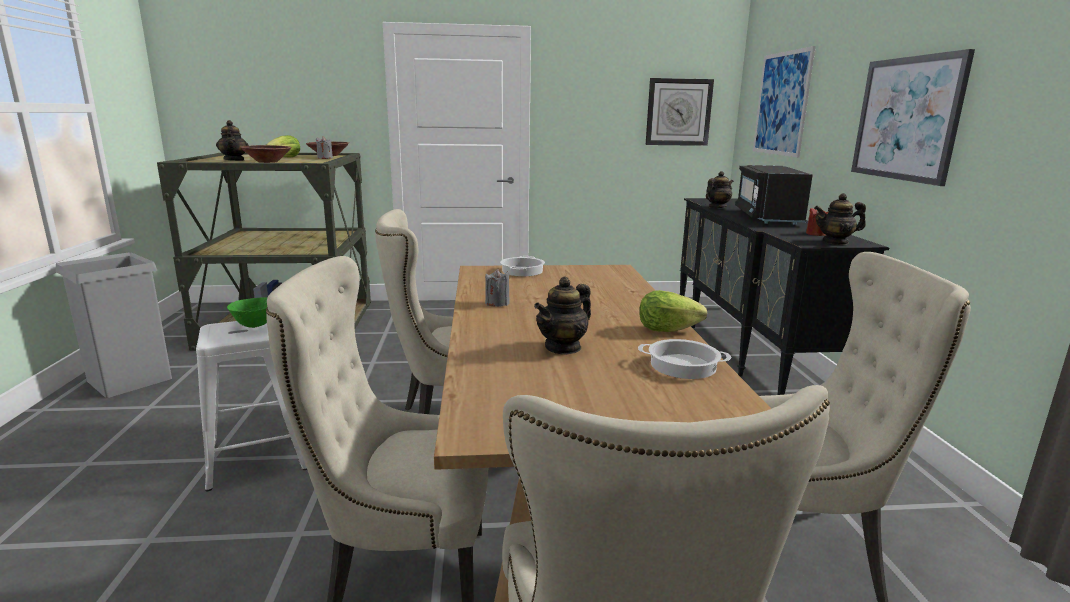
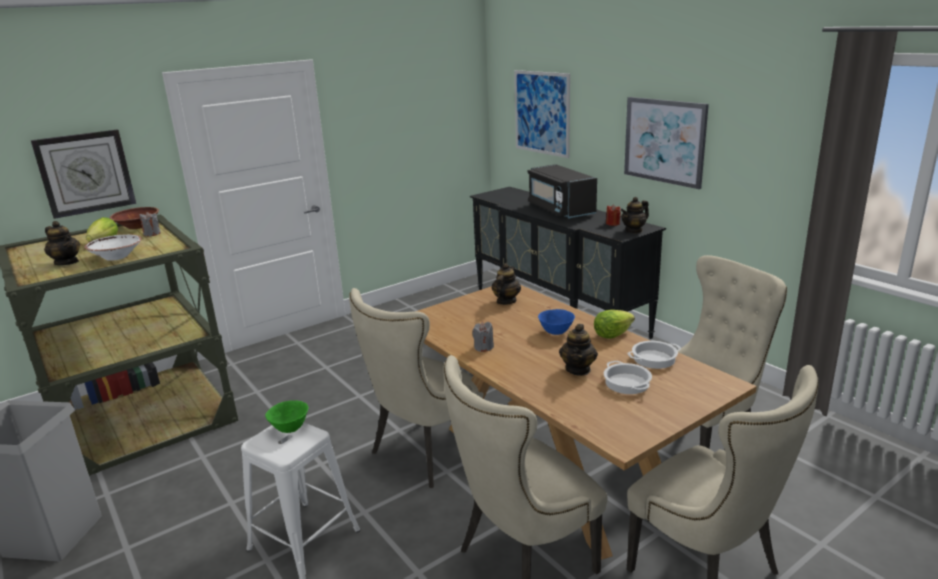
camera: 30 degrees left, 5 degrees up
(268, 162) = (116, 257): brown bowl -> white bowl
(522, 271) = (449, 310): cooking pot -> cooking pot (627, 383)
(600, 311) = (556, 332): none -> blue bowl
(678, 112) = (445, 119): wall clock -> wall clock (85, 173)
(717, 207) = (511, 204): teapot -> teapot (506, 301)

